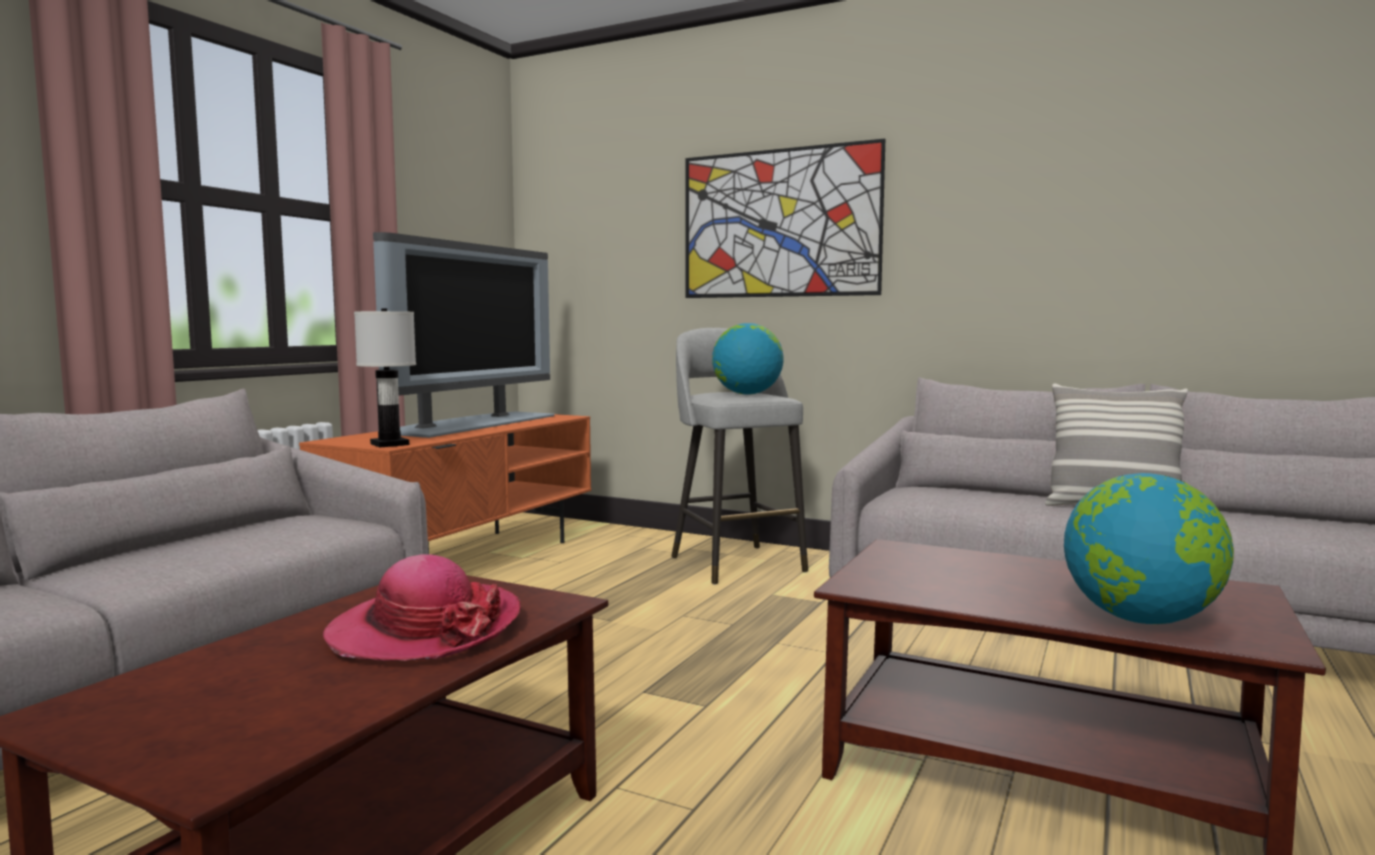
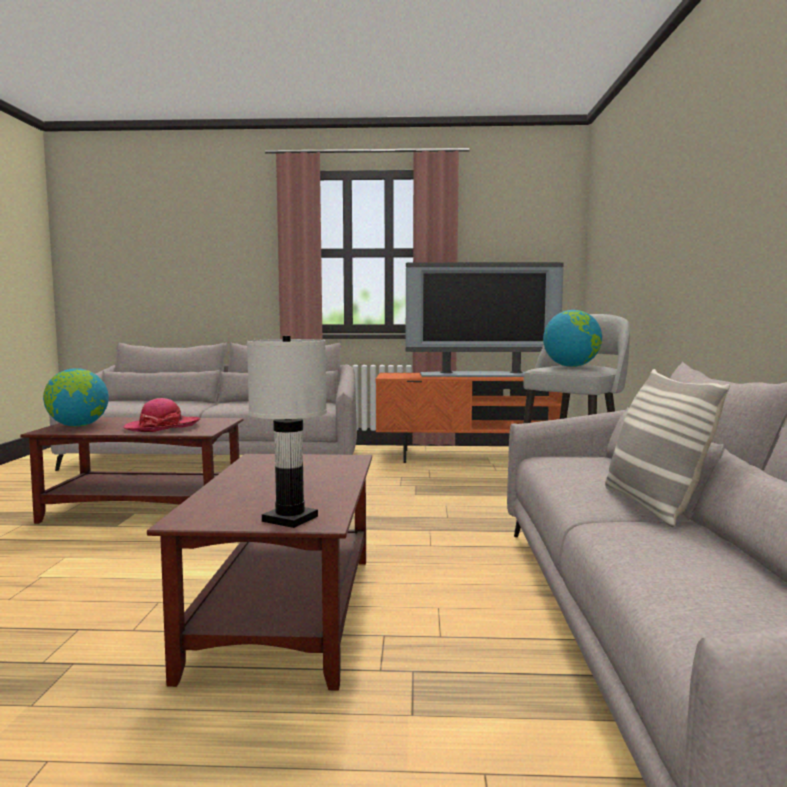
camera: 65 degrees right, 0 degrees up
(389, 444) = (391, 376): white table lamp -> white table lamp (290, 518)
(779, 223) = (661, 221): picture -> none
(1141, 620) = (223, 498): globe -> globe (78, 426)

